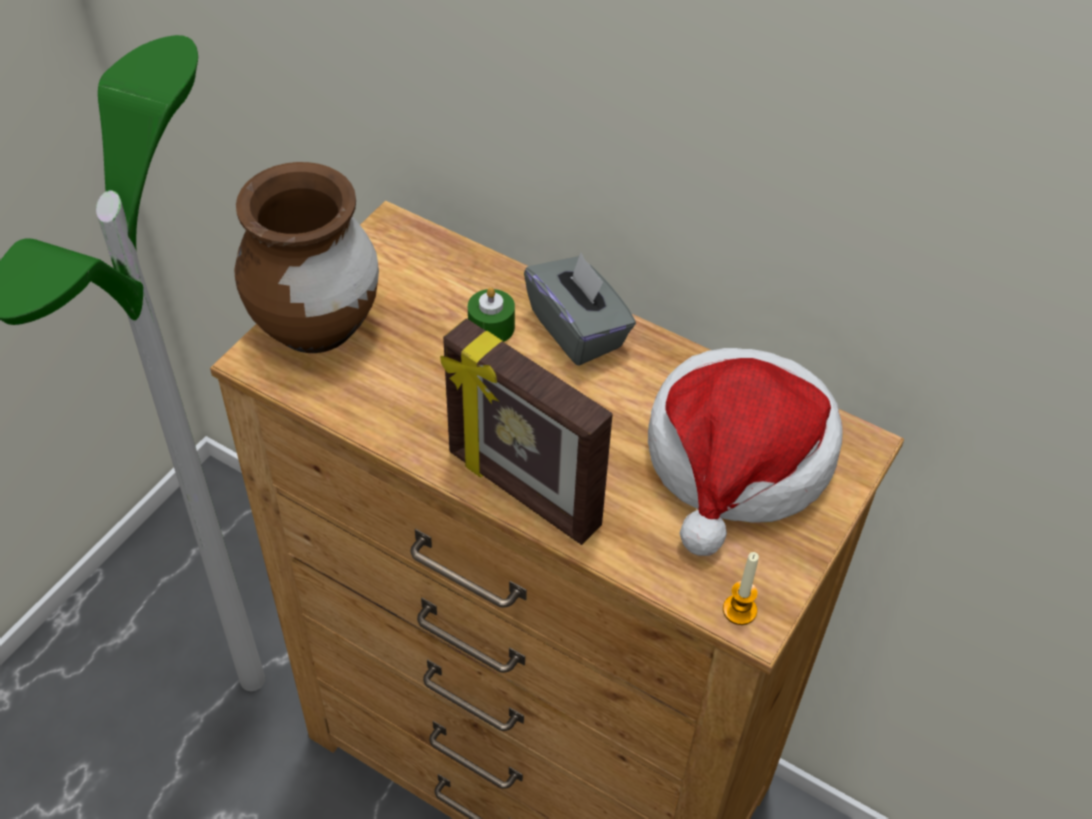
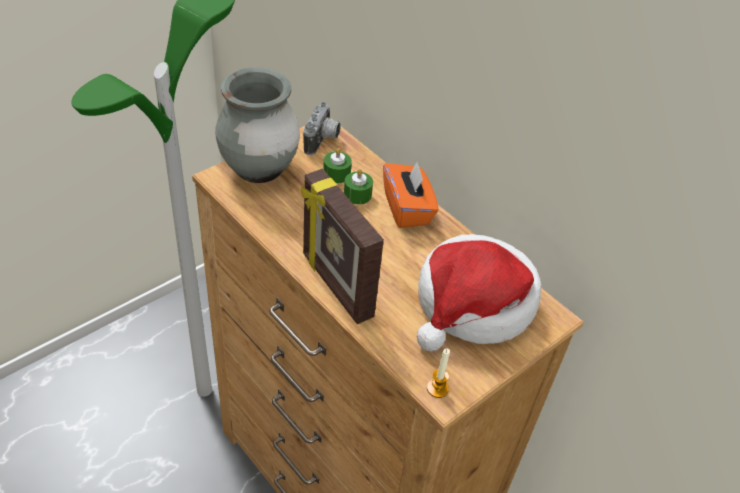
camera: 15 degrees right, 5 degrees down
(316, 326) = (259, 169): brown vase -> grey vase
(397, 248) = (323, 141): none -> camera
(444, 300) = (336, 174): none -> green candle
(578, 330) = (407, 209): grey tissue box -> orange tissue box

